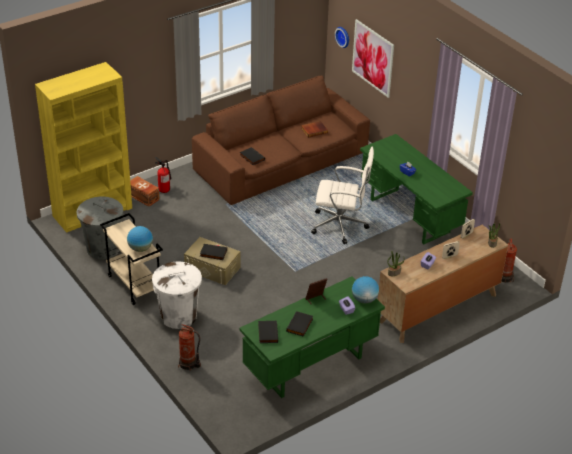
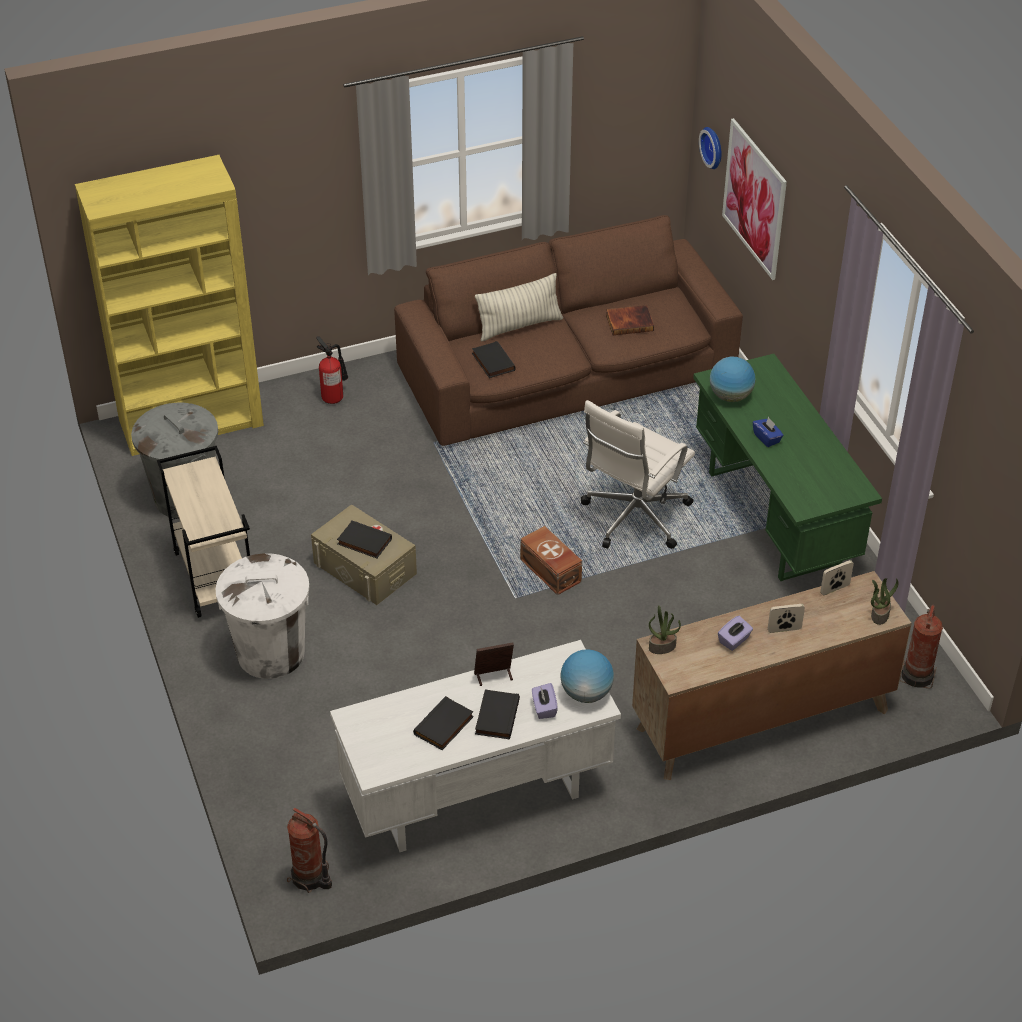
camera: 15 degrees right, 5 degrees up
(140, 248) = (214, 519): globe -> globe (730, 396)
(143, 197) = (290, 407): brown storage box -> brown storage box (550, 571)
(188, 364) = (255, 752): fire extinguisher -> fire extinguisher (310, 878)
(258, 139) = (519, 326): none -> pillow
(267, 333) = (377, 731): black book -> black book (496, 716)
(310, 366) = (476, 797): green desk -> white desk
(340, 225) = (633, 518): white office chair -> white office chair turned 105 degrees clockwise

